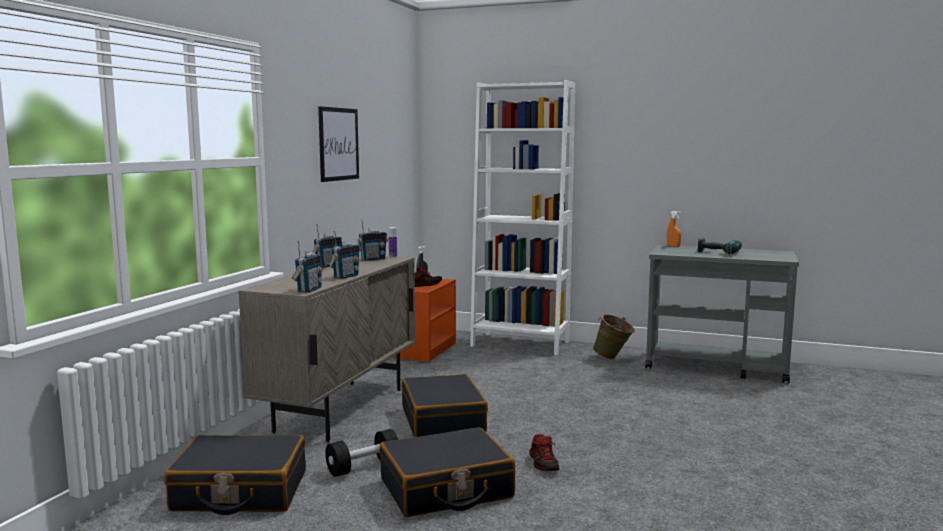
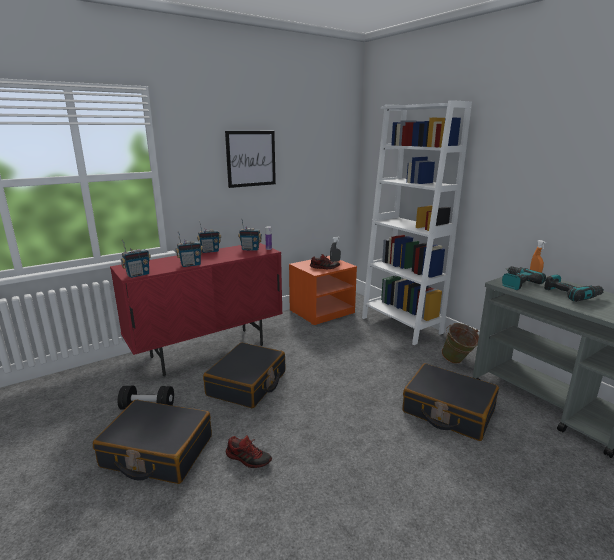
camera: 35 degrees right, 10 degrees up
(240, 491) = (71, 399): black suitcase -> black suitcase (448, 411)
(341, 409) = (208, 351): beige cabinet -> red cabinet
(544, 463) = (248, 458): shoe -> shoe turned 90 degrees counterclockwise
(671, 251) = (516, 283): none -> power drill

